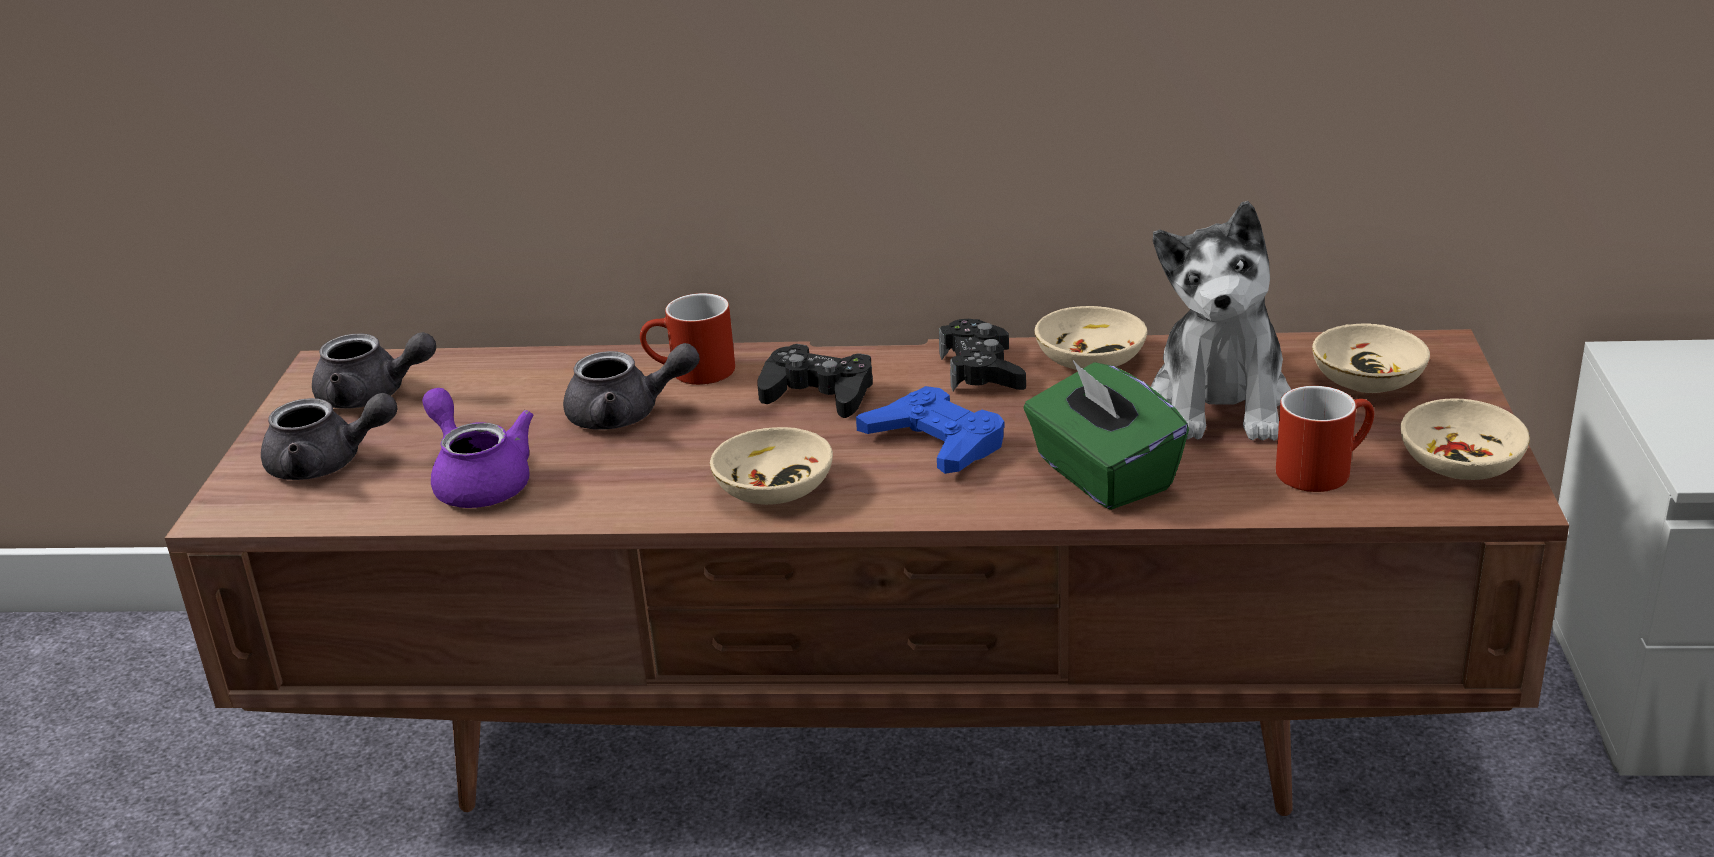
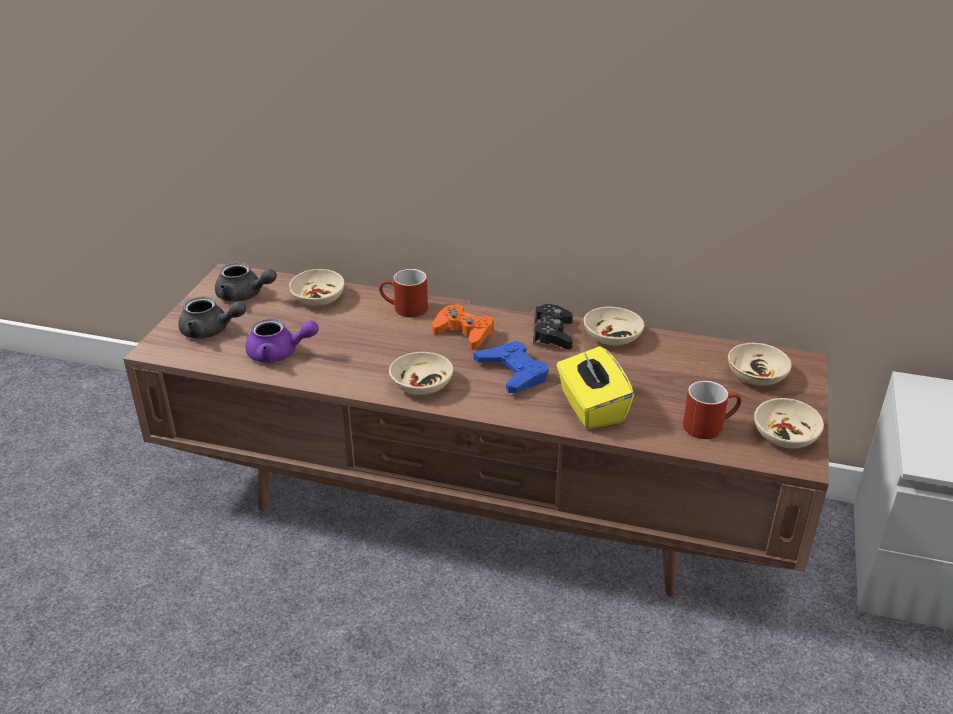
camera: 10 degrees right, 5 degrees up
(478, 480) = (279, 353): purple teapot -> purple teapot turned 120 degrees clockwise
(520, 378) = (319, 298): none -> beige bowl
(627, 414) = (364, 328): grey teapot -> none
(819, 393) = (464, 333): black game controller -> orange game controller
(1102, 475) = (591, 407): green tissue box -> yellow tissue box
(1221, 401) = (671, 375): plush toy -> none

